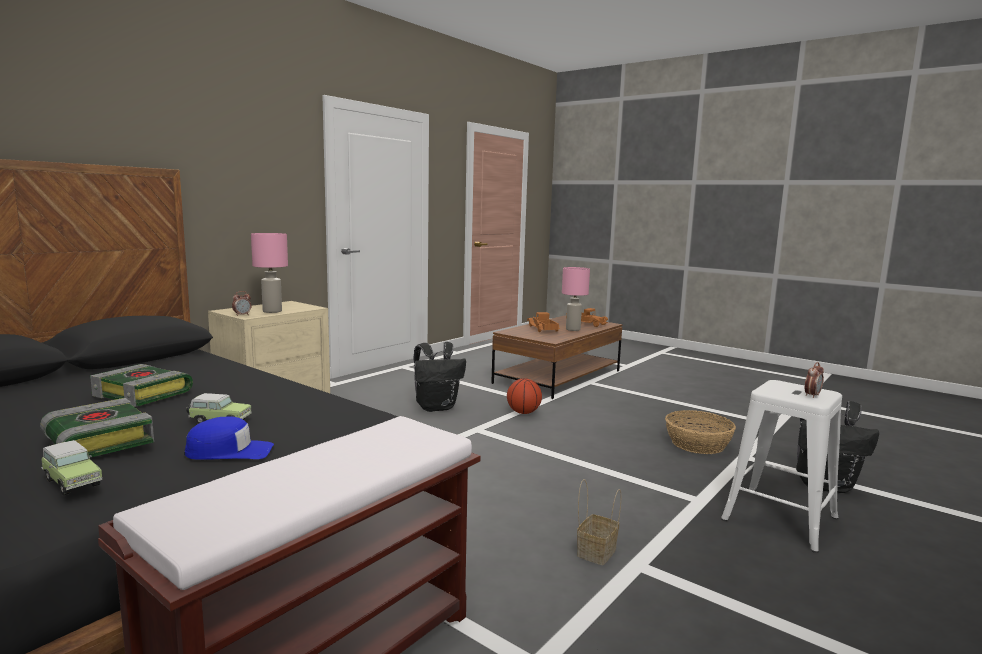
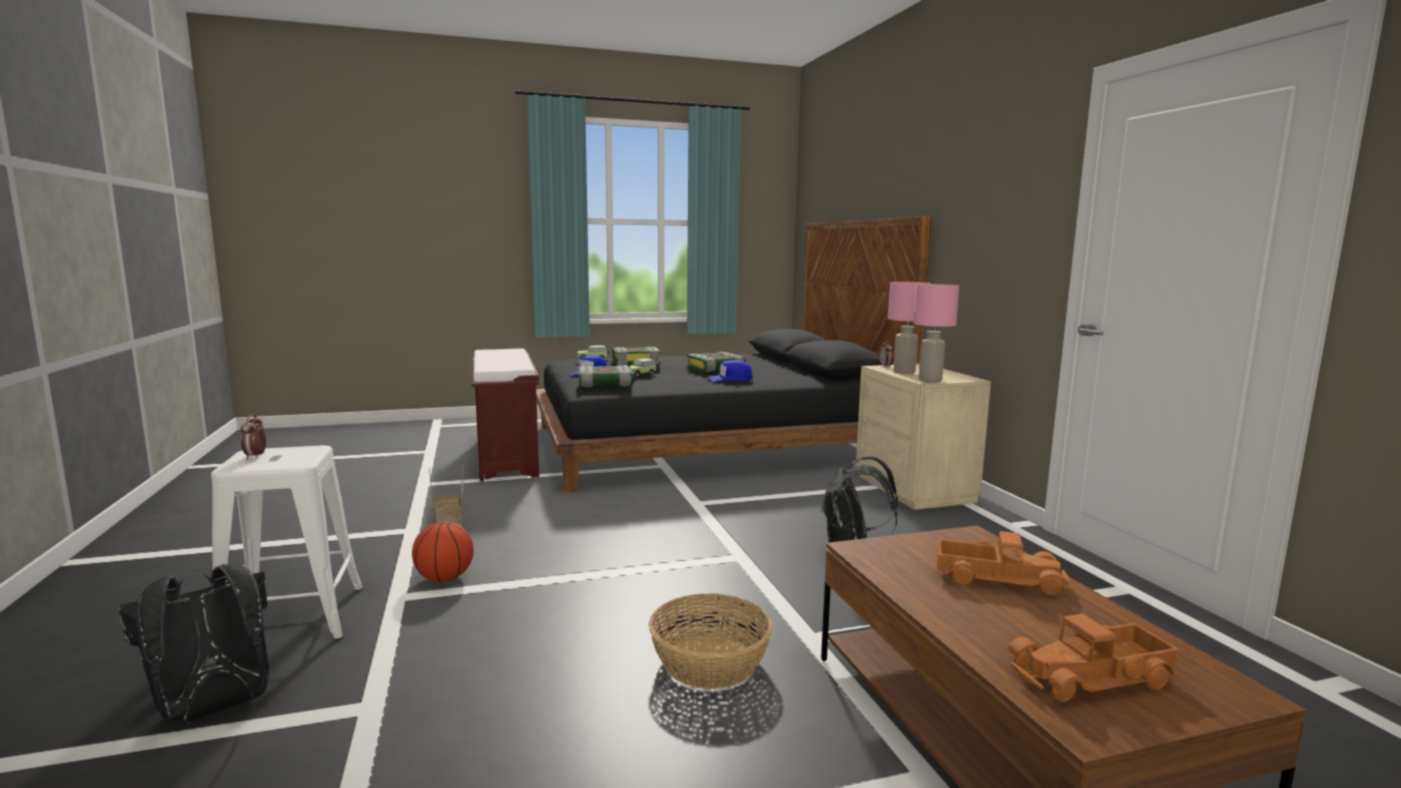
camera: 125 degrees right, 0 degrees up
(221, 379) = (730, 379): none -> blue cap
(326, 418) = (604, 384): none -> book
(523, 413) = (772, 605): basketball -> basketball (445, 578)
(572, 329) = (981, 614): pink table lamp -> pink table lamp (930, 380)
(698, 444) = (467, 692): basket -> basket (709, 663)

